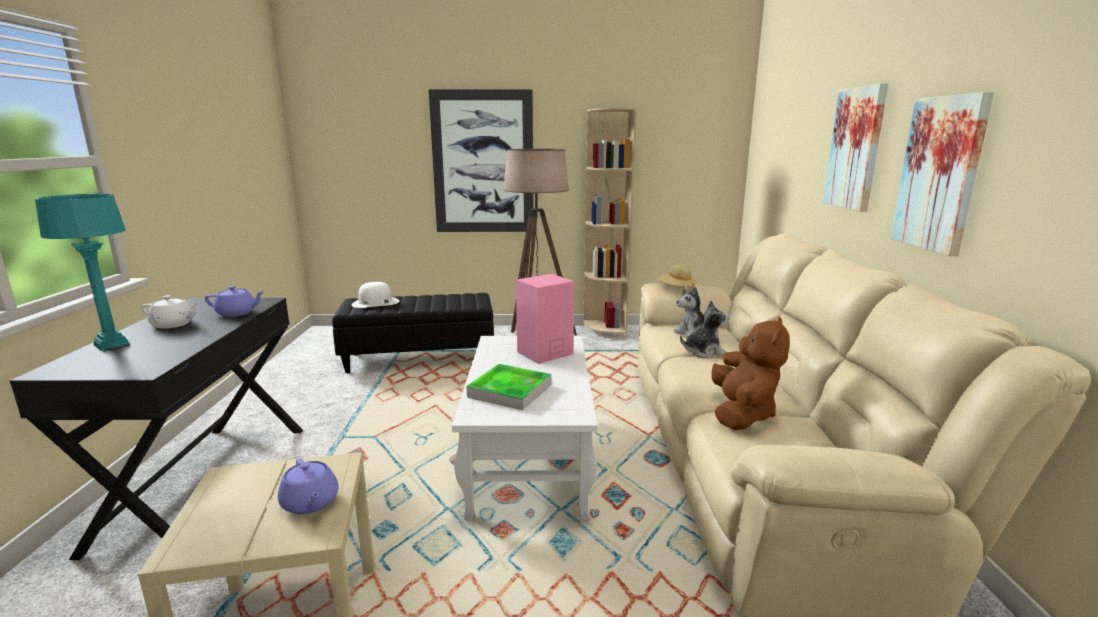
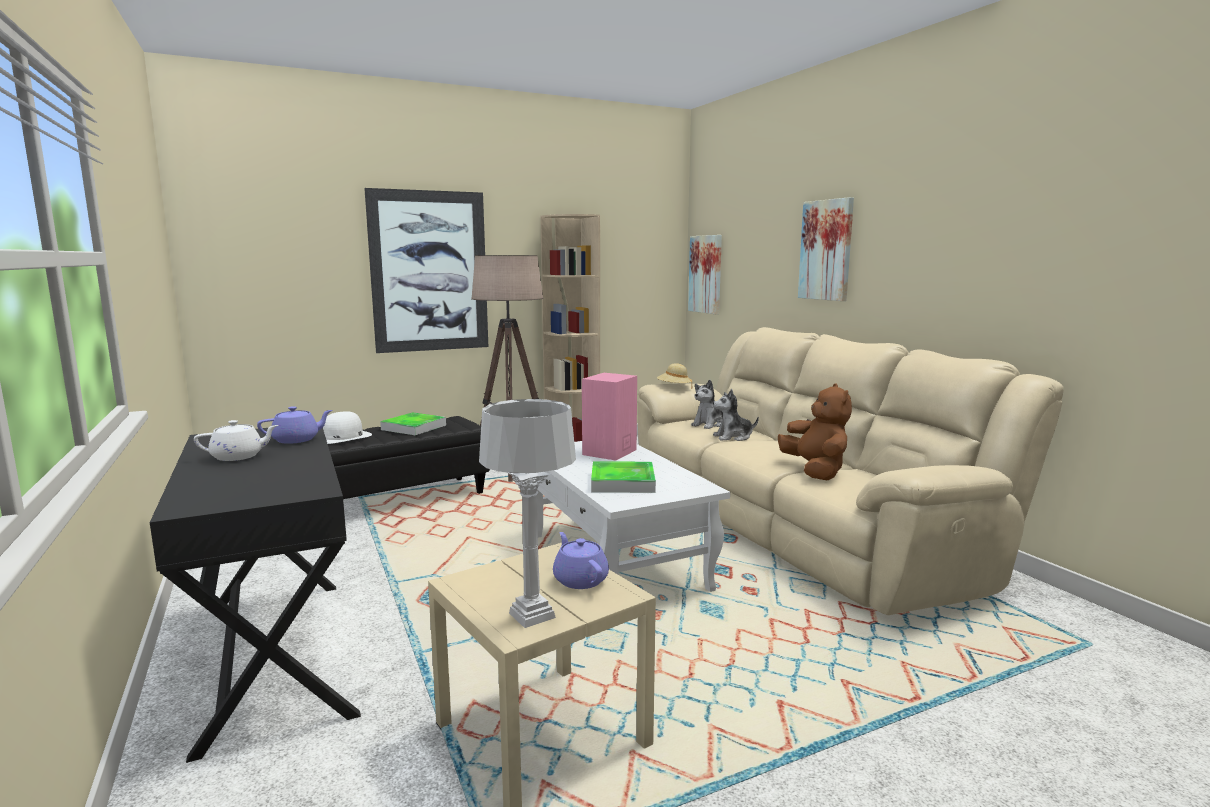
camera: 25 degrees left, 5 degrees down
(111, 344) = (202, 480): turquoise table lamp -> none
(217, 534) = (531, 615): none -> grey table lamp
(310, 503) = (580, 579): purple teapot -> purple teapot turned 150 degrees counterclockwise
(436, 300) = (414, 427): none -> tray
(703, 352) = (733, 437): plush toy -> plush toy turned 150 degrees counterclockwise
(940, 174) = (916, 265): picture -> picture (706, 274)

